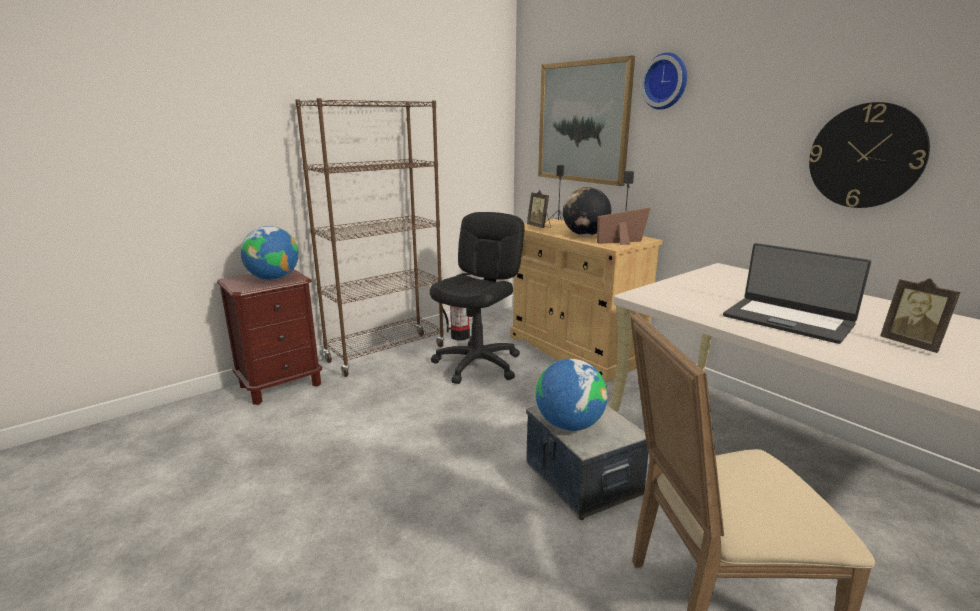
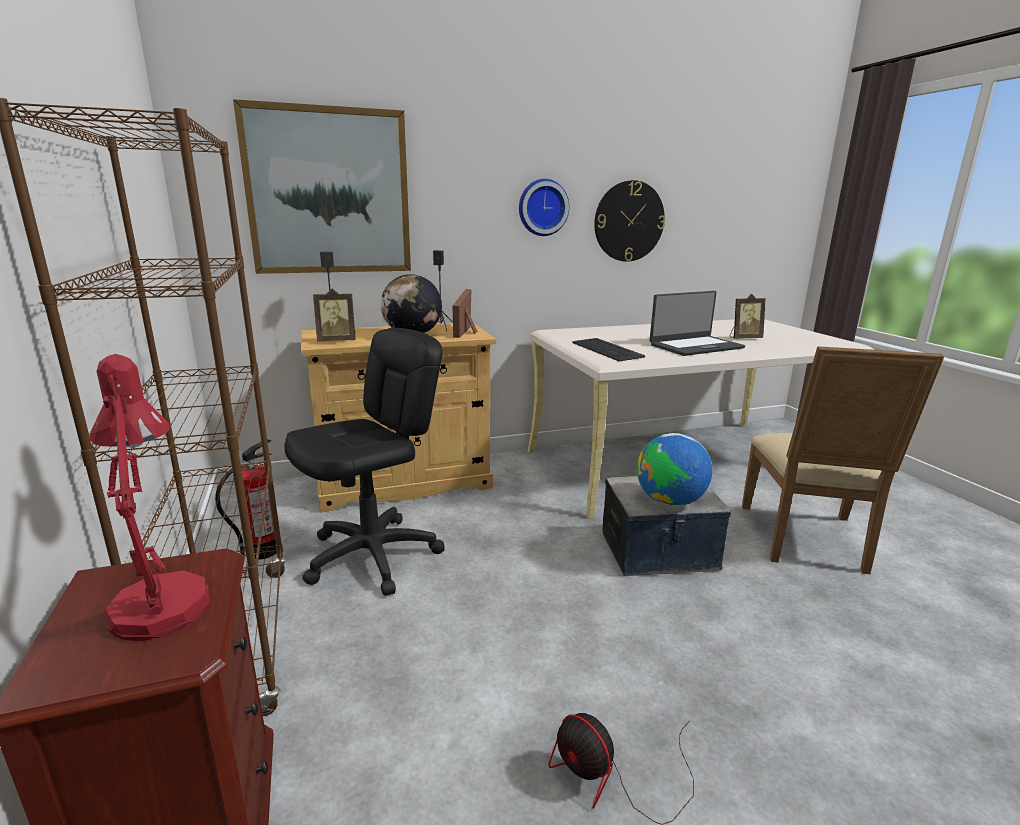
camera: 70 degrees left, 0 degrees up
(273, 278) = (161, 598): globe -> red table lamp
(325, 481) = (614, 778): none -> fan
(478, 364) = (373, 556): black office chair -> black office chair turned 90 degrees clockwise
(666, 81) = (449, 147): wall clock -> wall clock (542, 207)
(683, 288) = (606, 350): none -> keyboard

